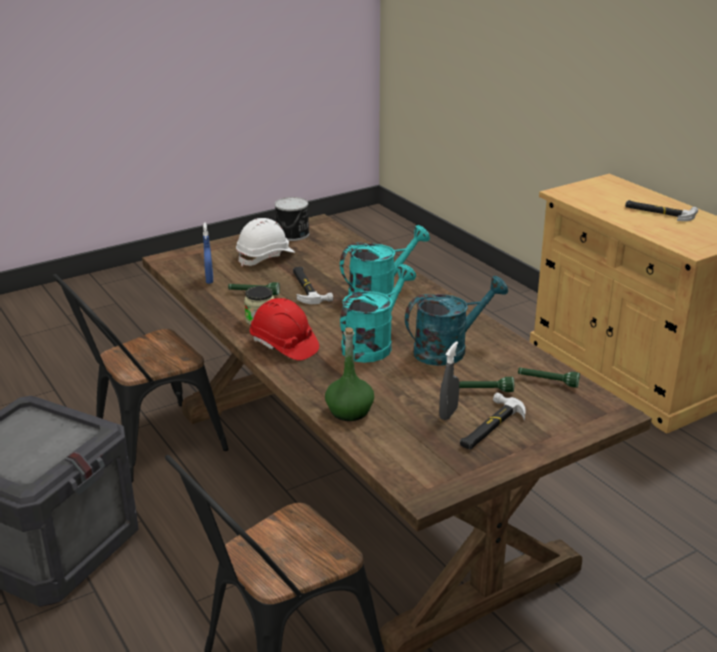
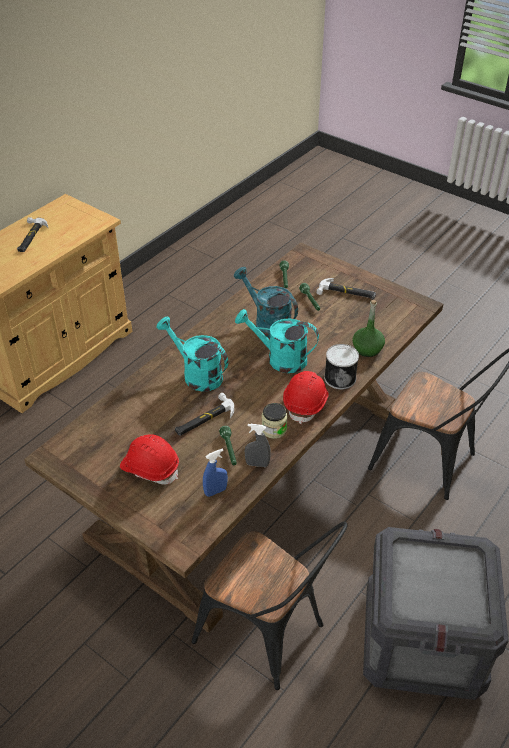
camera: 110 degrees left, 15 degrees up
(266, 257) = (150, 468): white hard hat -> red hard hat
(293, 234) = (88, 465): can -> can (340, 377)
(448, 413) = (343, 310): grey spray bottle -> grey spray bottle (257, 464)

